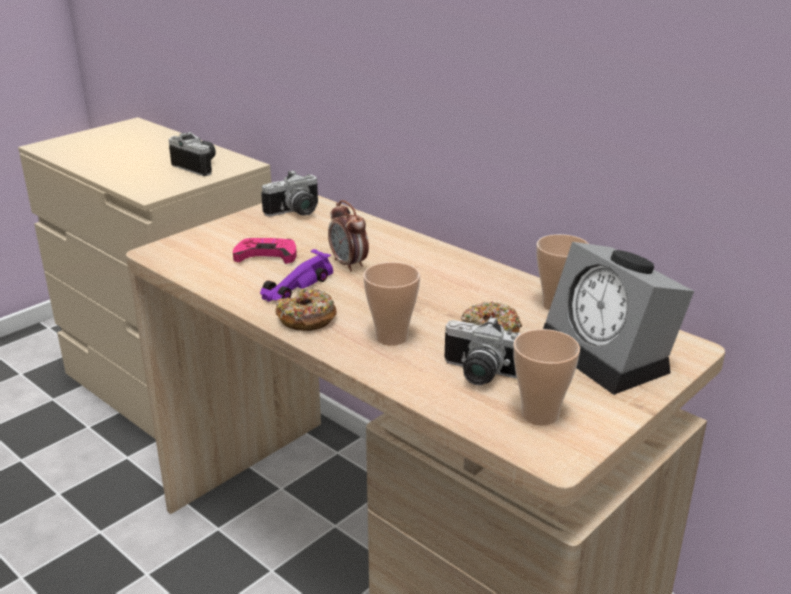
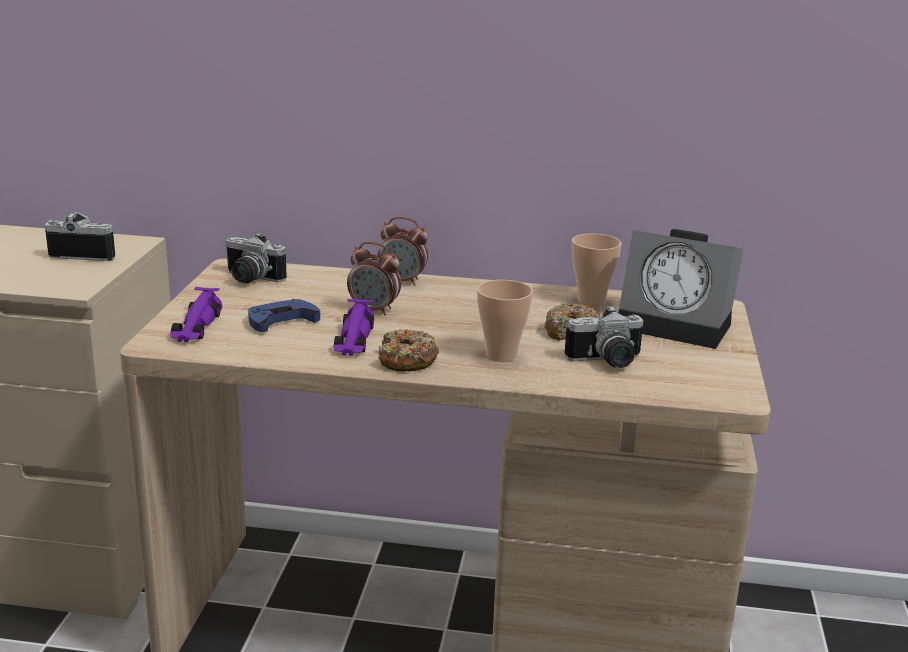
camera: 35 degrees left, 5 degrees down
(202, 244) = (196, 326): none -> purple toy car
(266, 255) = (281, 321): pink game controller -> blue game controller
(296, 213) = (249, 279): camera -> camera turned 90 degrees clockwise
(411, 243) = (403, 281): none -> alarm clock
(540, 415) = (688, 375): cup -> none

